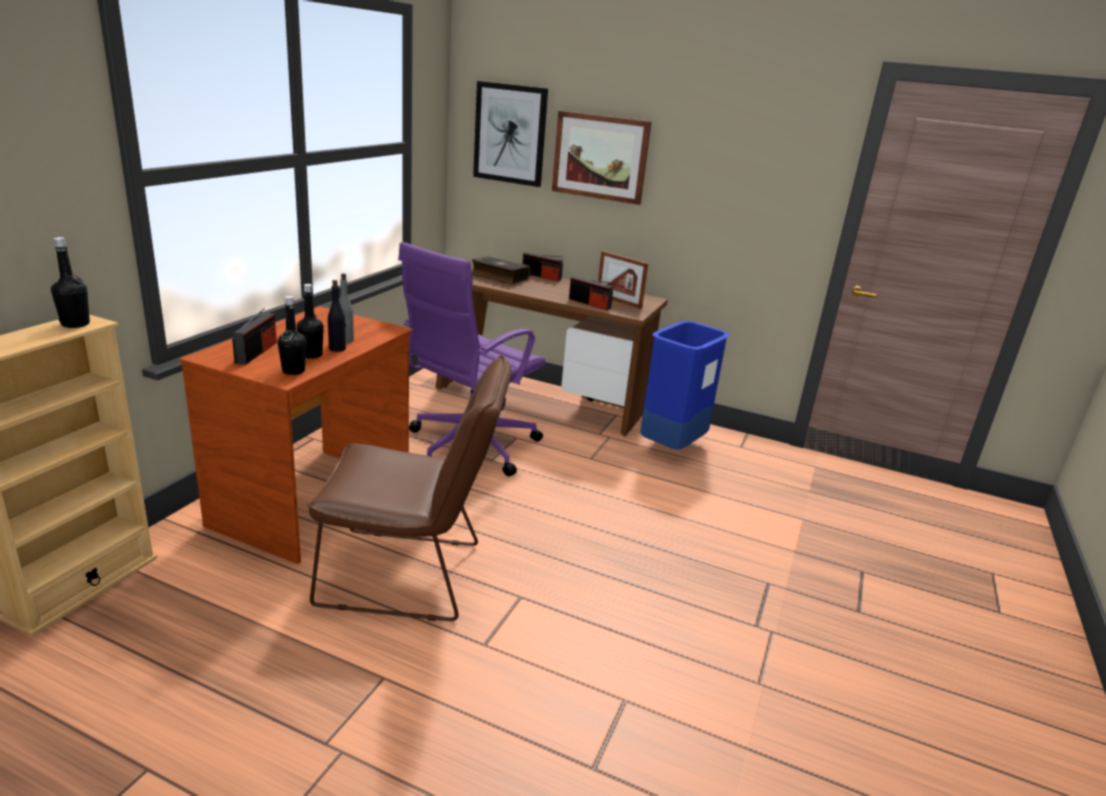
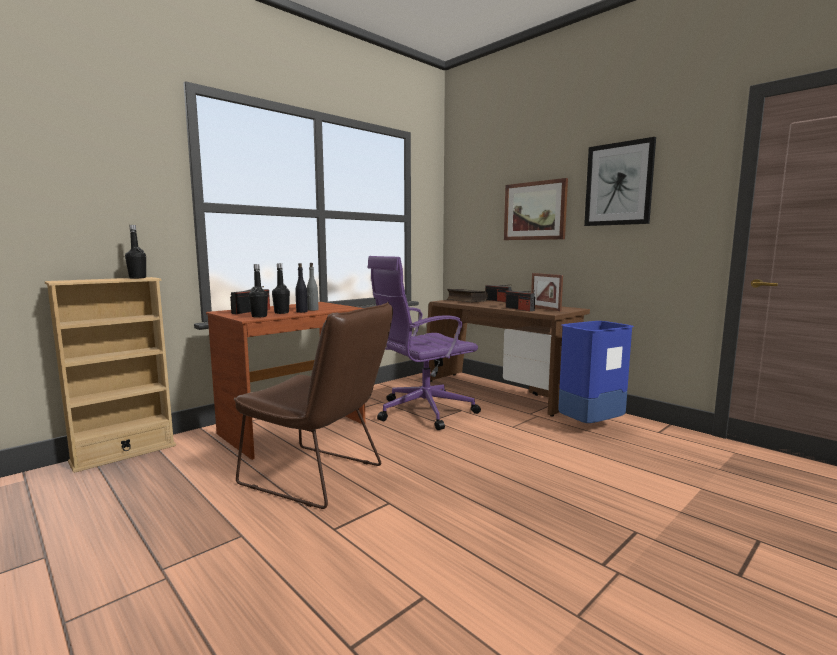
camera: 25 degrees right, 15 degrees down
(510, 134) = (478, 208): picture -> picture (619, 184)

